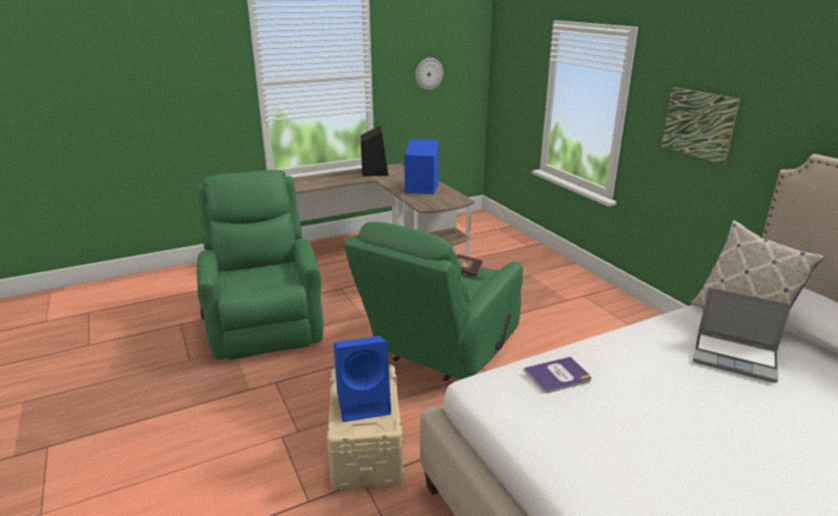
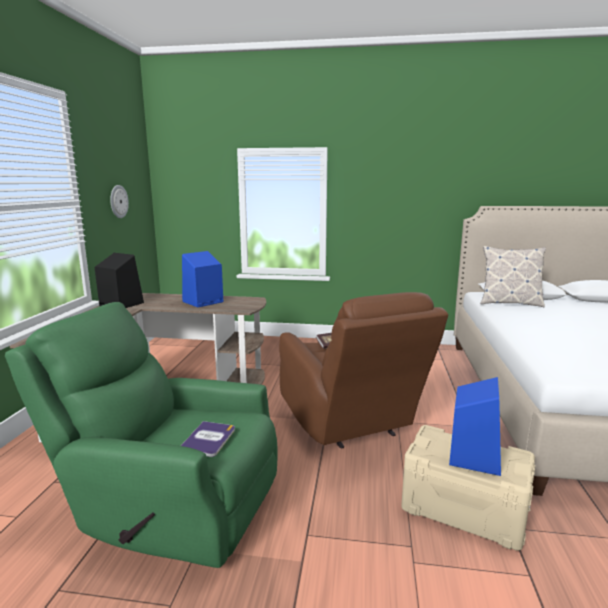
camera: 55 degrees left, 10 degrees down
(440, 350) = (349, 422): green armchair -> brown armchair
(557, 376) = (558, 349): book -> book (208, 439)
(698, 124) = (392, 206): picture -> none
(735, 358) = (549, 314): laptop -> none

